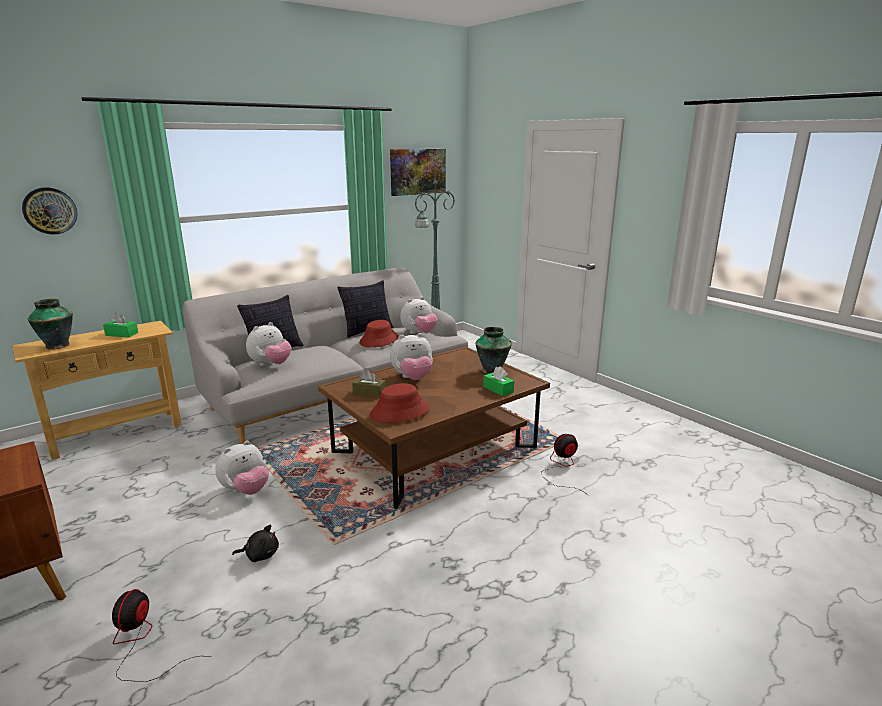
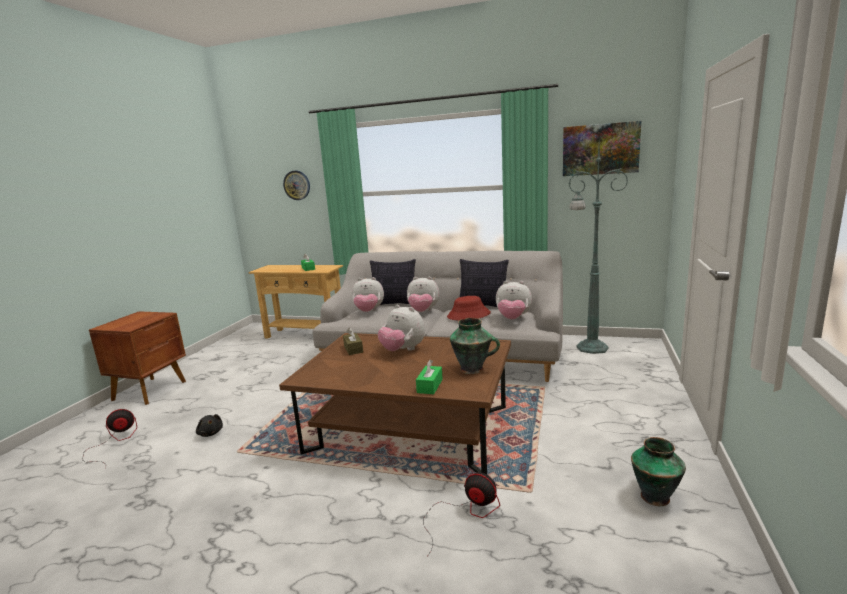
camera: 55 degrees right, 5 degrees down
(57, 345) = (275, 268): vase -> vase (654, 496)
(246, 490) = (278, 394): plush toy -> plush toy (423, 311)
(400, 411) = (330, 369): red hat -> none

